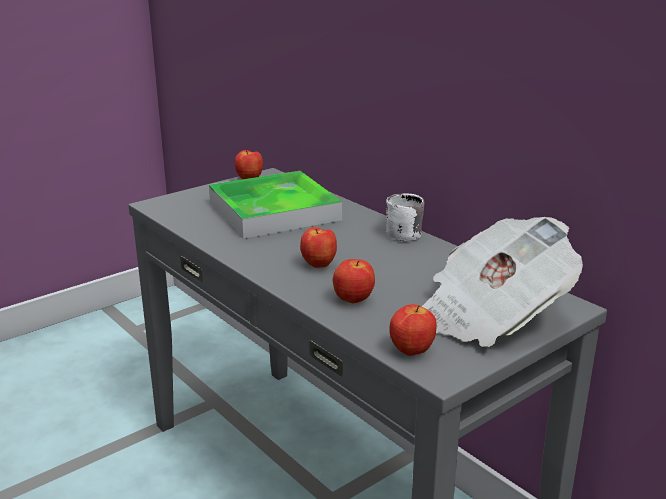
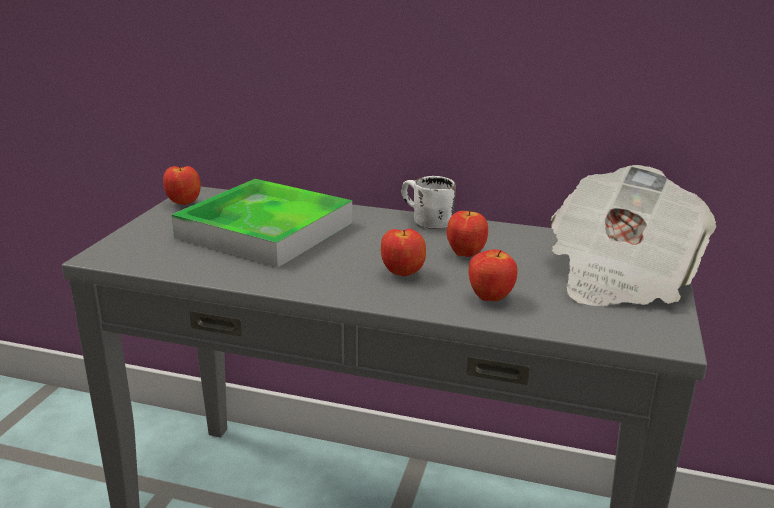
camera: 35 degrees left, 0 degrees up
(411, 351) = (615, 329): apple -> apple (465, 254)

